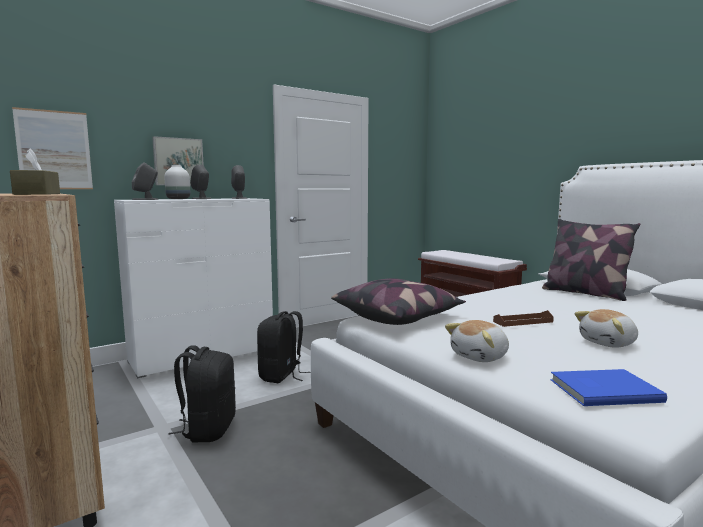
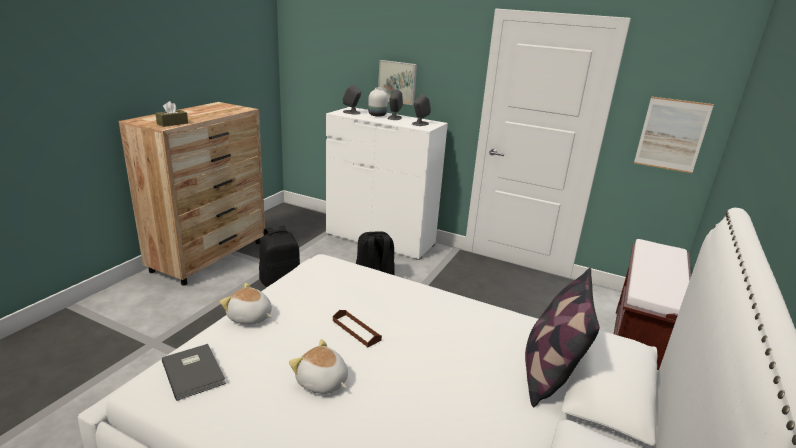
camera: 60 degrees right, 15 degrees up
(54, 150) = (324, 66): picture -> picture (671, 135)
(397, 317) = (331, 272): pillow -> none
(602, 389) = (194, 371): blue book -> grey book

